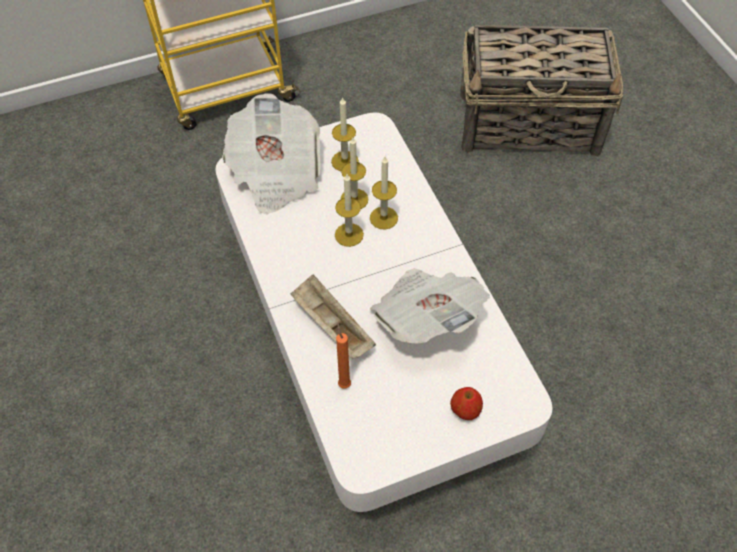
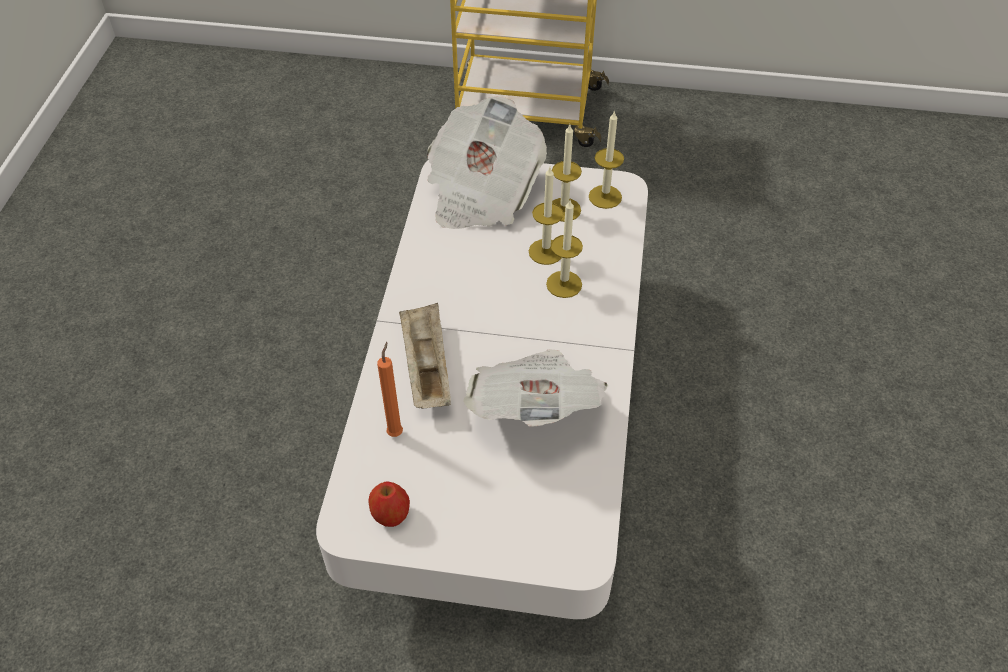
camera: 30 degrees right, 5 degrees down
(349, 234) = (513, 285): candle -> candle (605, 197)
(465, 411) = (505, 528): apple -> apple (391, 515)
(530, 124) = (851, 278): basket -> none

